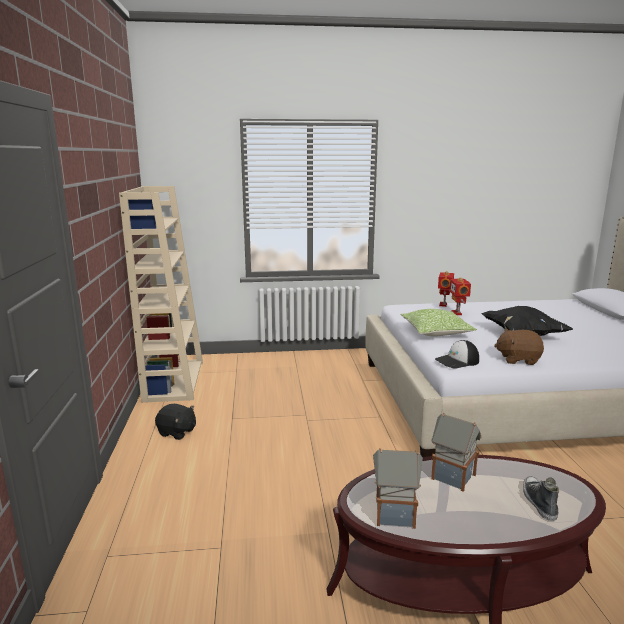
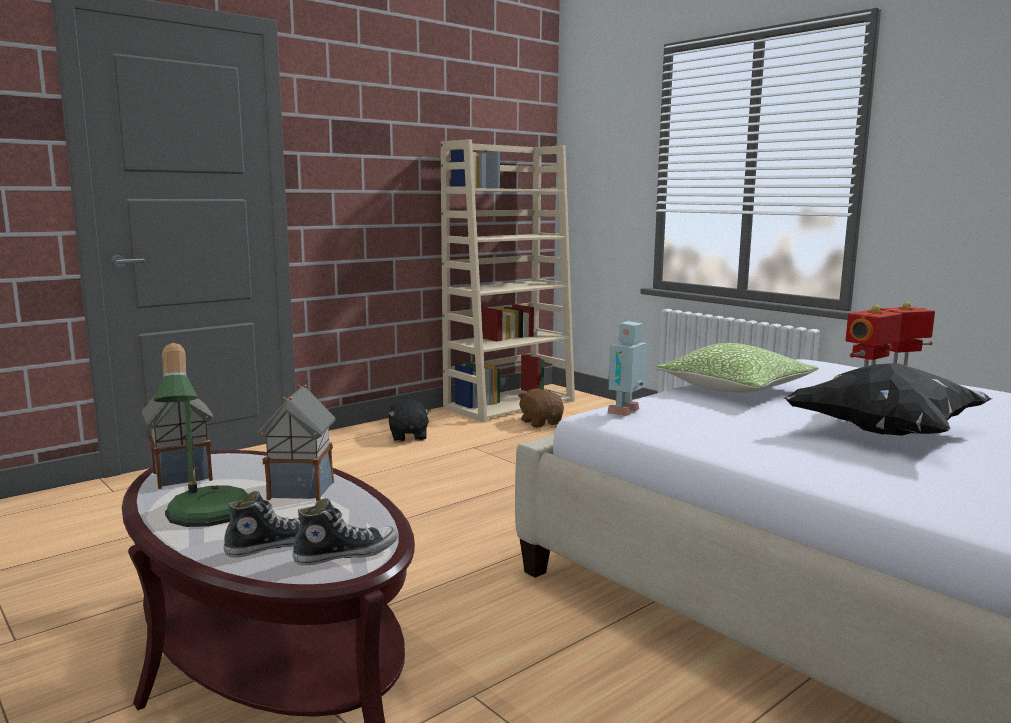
camera: 55 degrees right, 5 degrees down
(457, 361) = (626, 412): cap -> toy robot
(481, 518) = (205, 516): none -> table lamp
(518, 359) = (729, 441): brown plush toy -> brown plush toy (541, 422)
(561, 484) = (346, 554): none -> shoe

